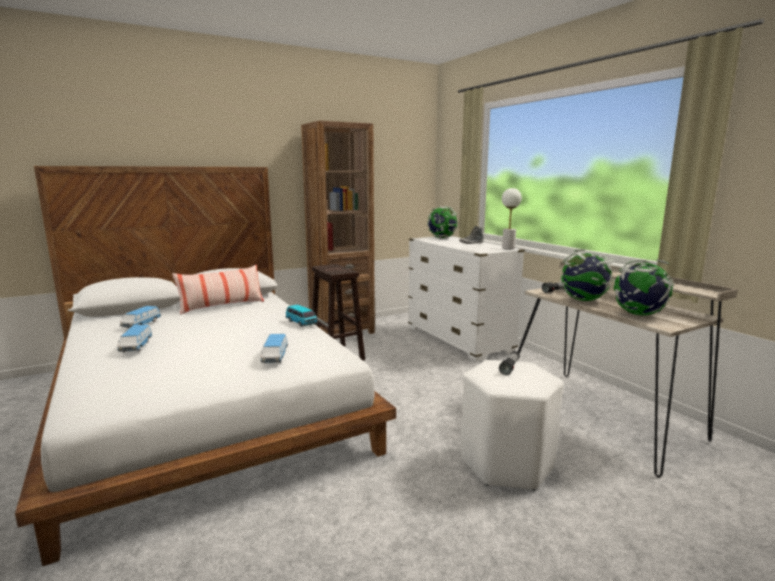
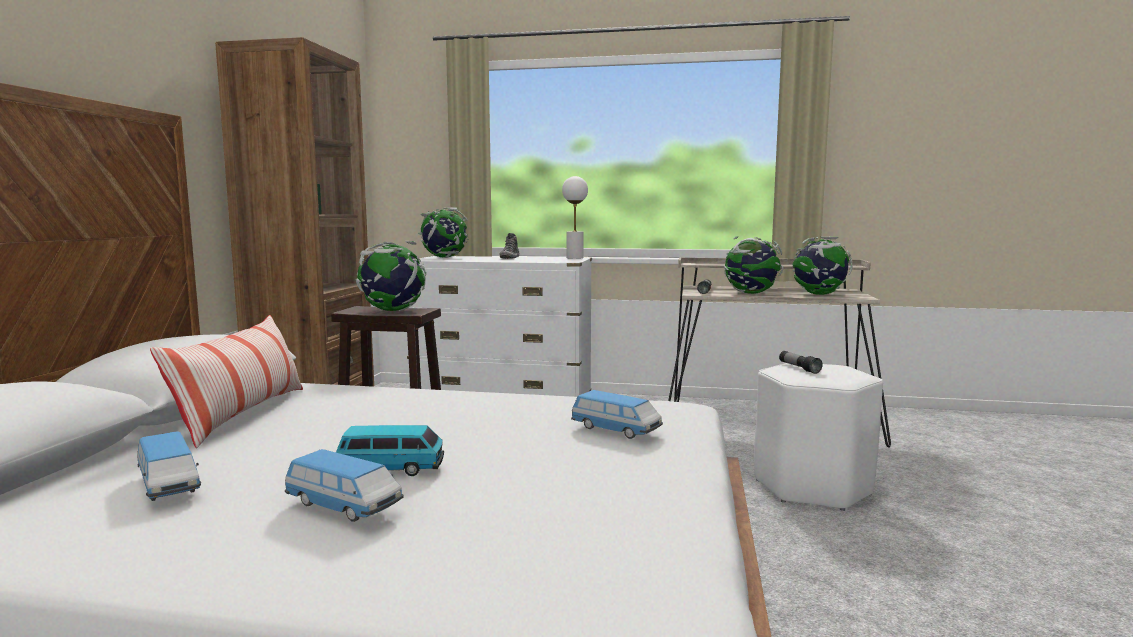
camera: 50 degrees left, 5 degrees down
(301, 323) = (480, 393): toy car -> toy car (391, 469)
(335, 269) = (392, 311): none -> globe

